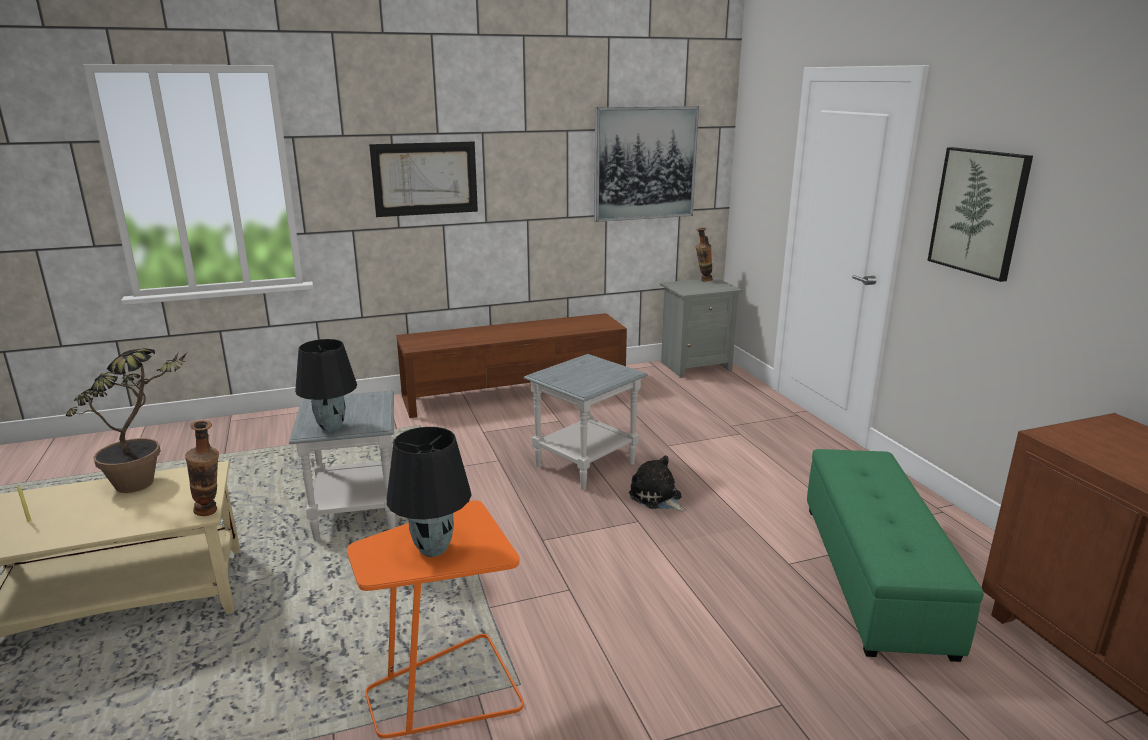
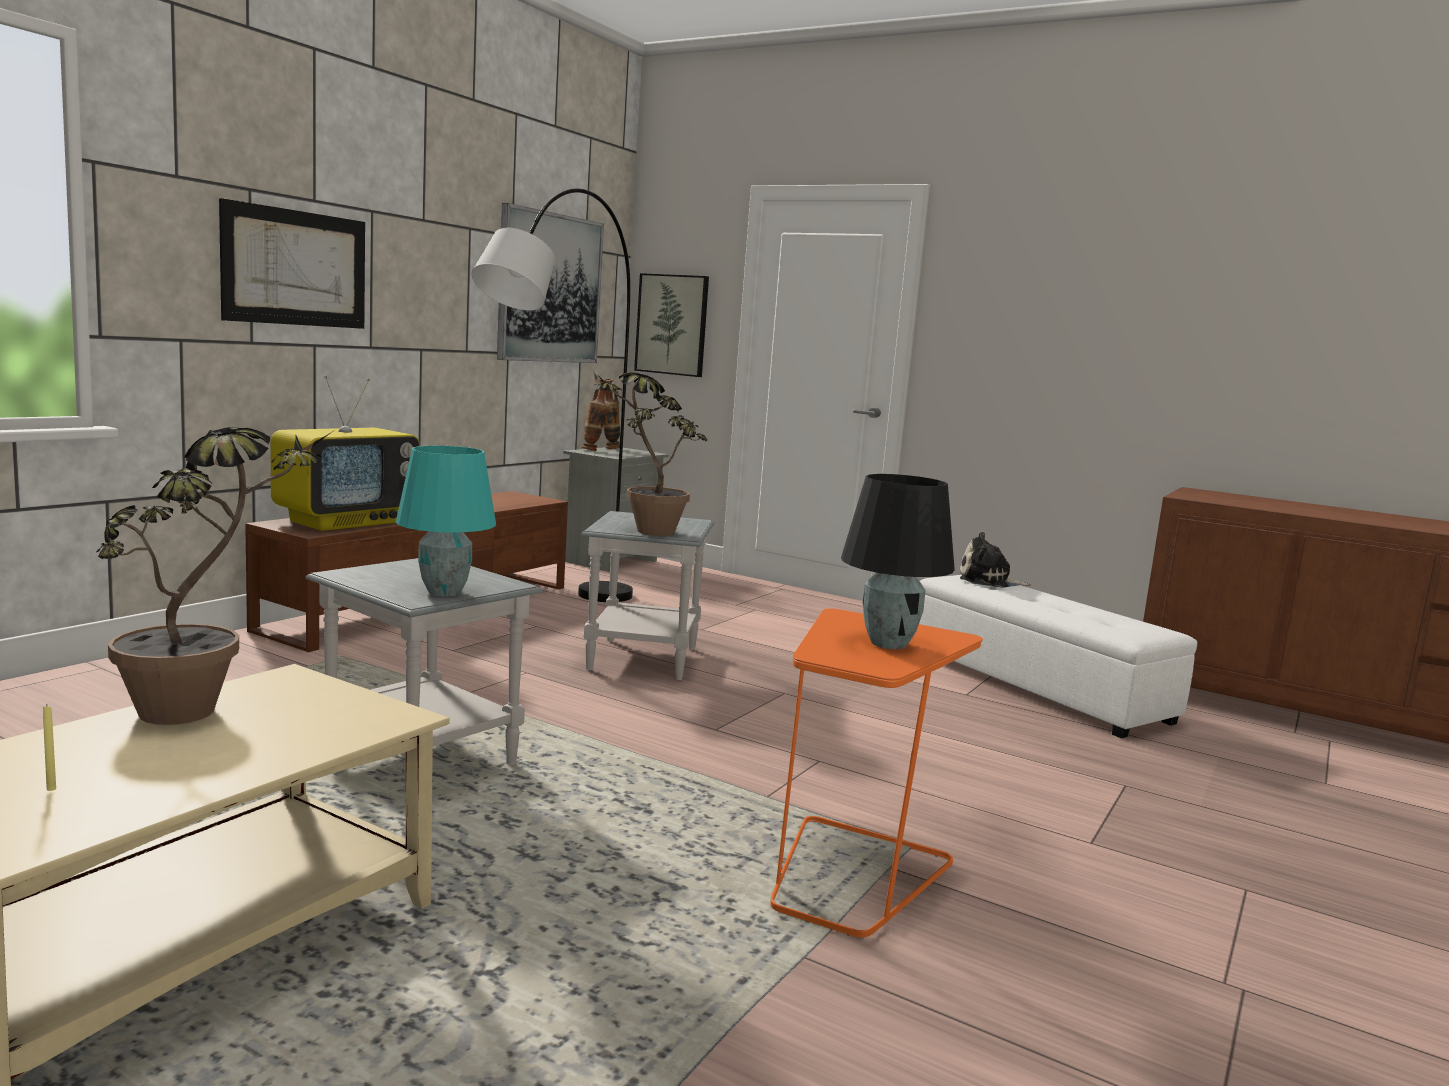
camera: 40 degrees left, 10 degrees down
(211, 513) = (416, 712): vase -> vase (594, 450)
(331, 428) = (445, 592): black table lamp -> turquoise table lamp
(448, 339) = (346, 522): none -> television
(567, 379) = (643, 530): none -> potted plant
(579, 415) = (552, 617): none -> grey floor lamp
(657, 498) = (768, 671): plush toy -> plush toy (988, 581)
(874, 575) = (1037, 687): green ottoman -> white ottoman
(979, 212) = (1009, 325): picture -> picture (672, 324)

